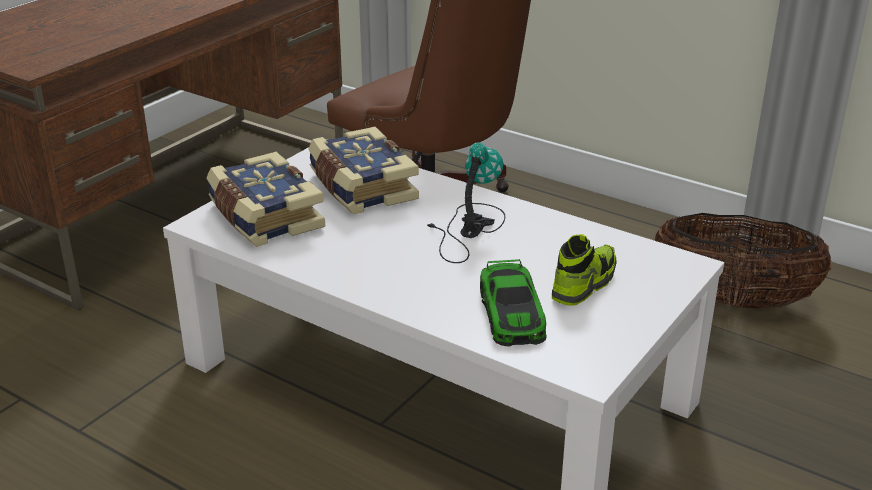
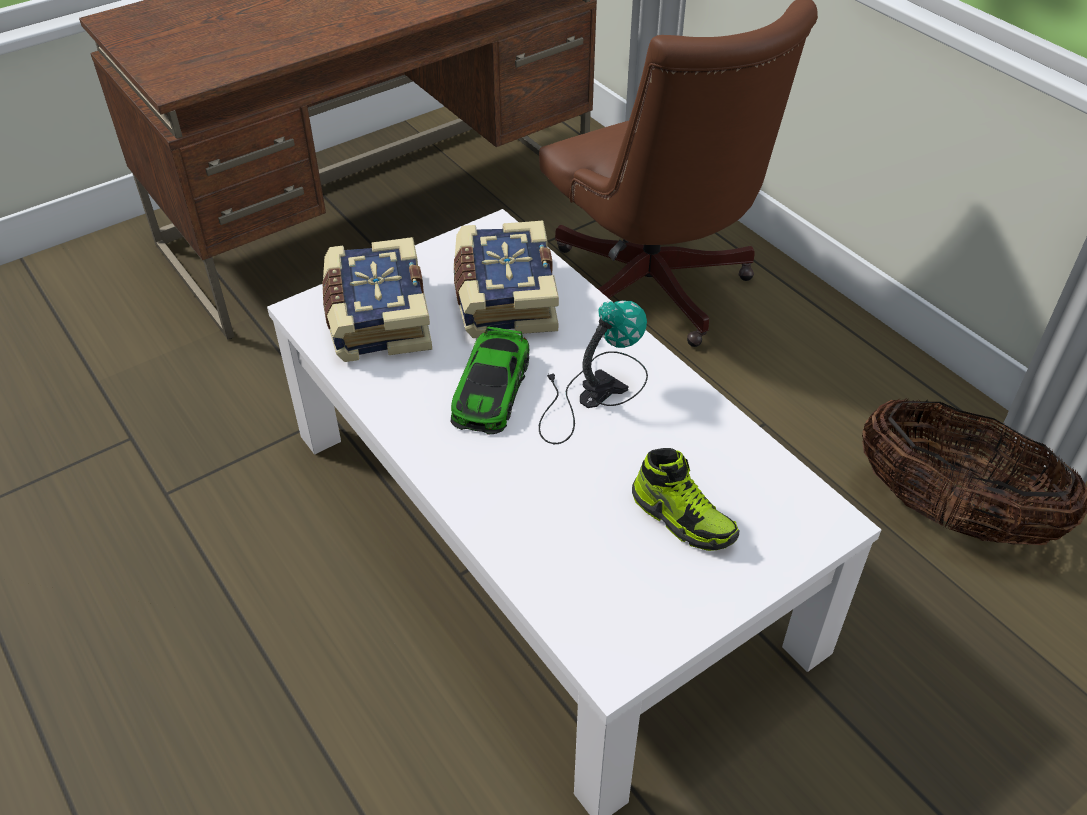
camera: 20 degrees right, 15 degrees up
(511, 313) = (572, 541): toy car -> toy car (491, 389)
(583, 284) = (683, 518): shoe -> shoe turned 75 degrees clockwise

